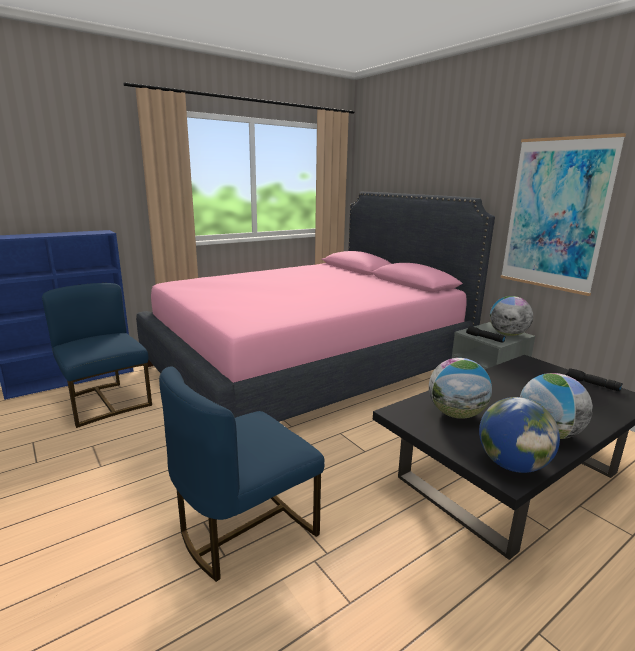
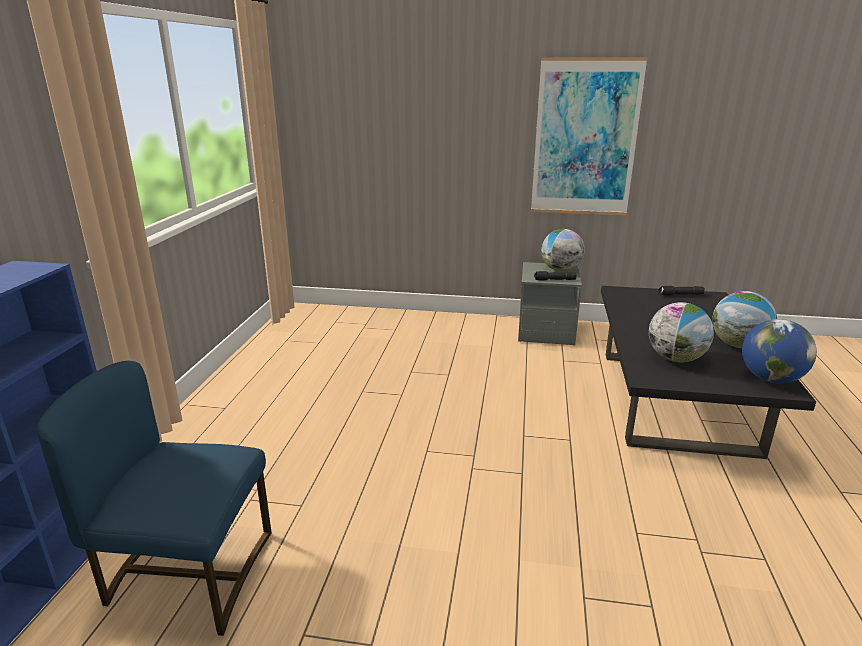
camera: 45 degrees left, 5 degrees up
(244, 529) = (622, 573): blue chair -> none
(309, 367) = (367, 383): pink bed -> none

